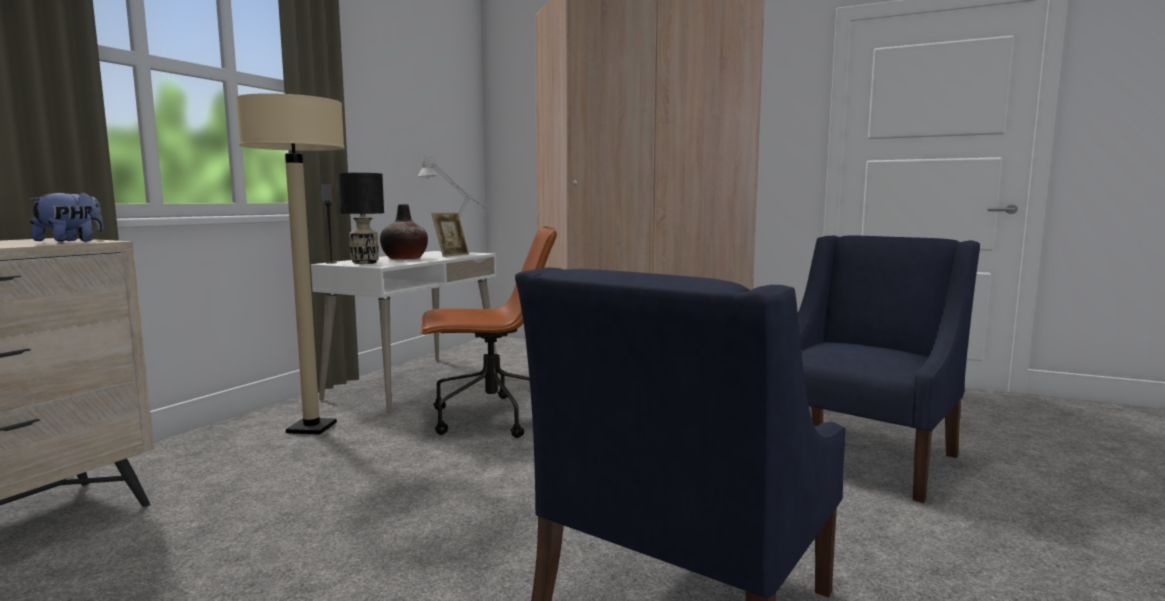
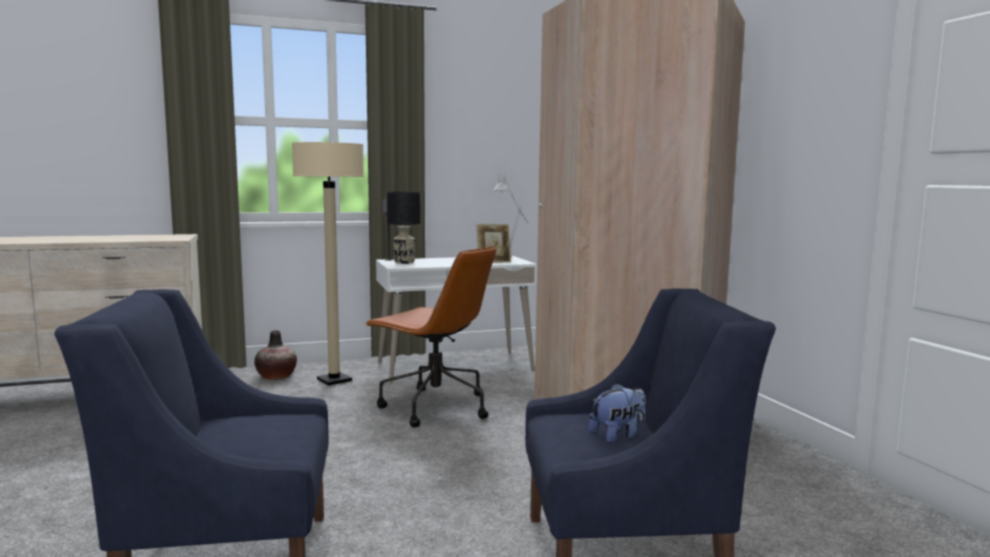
camera: 45 degrees right, 0 degrees up
(71, 241) = (167, 239): plush toy -> plush toy (618, 435)
(405, 258) = (447, 261): vase -> vase (276, 376)

